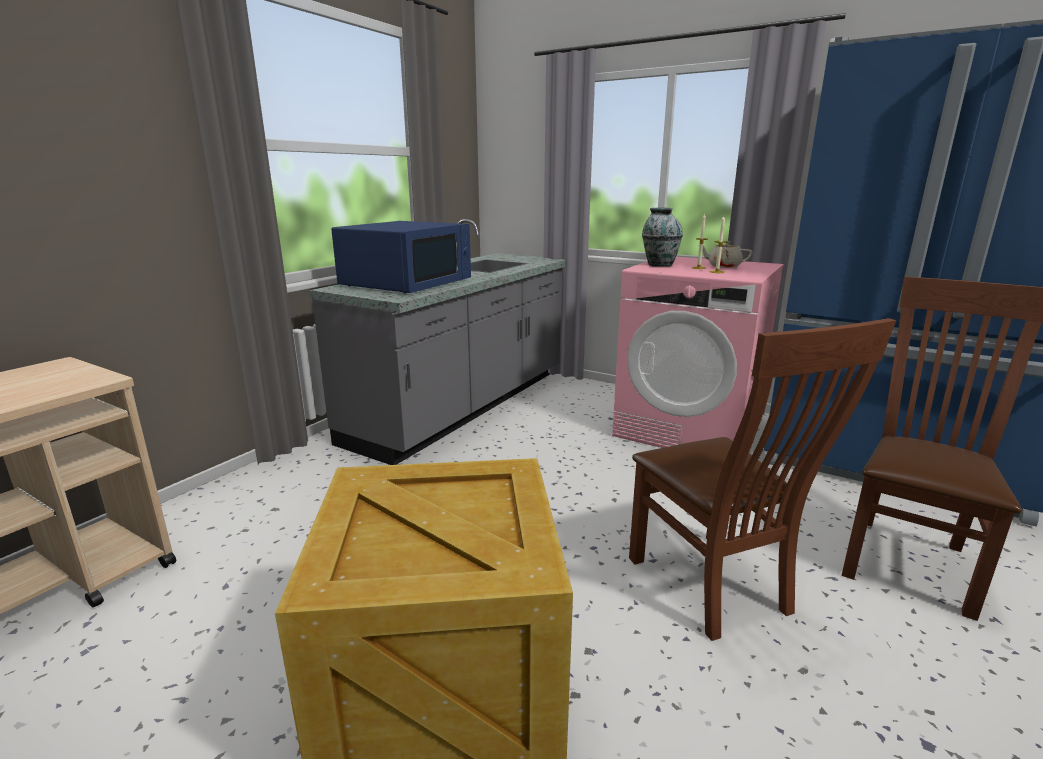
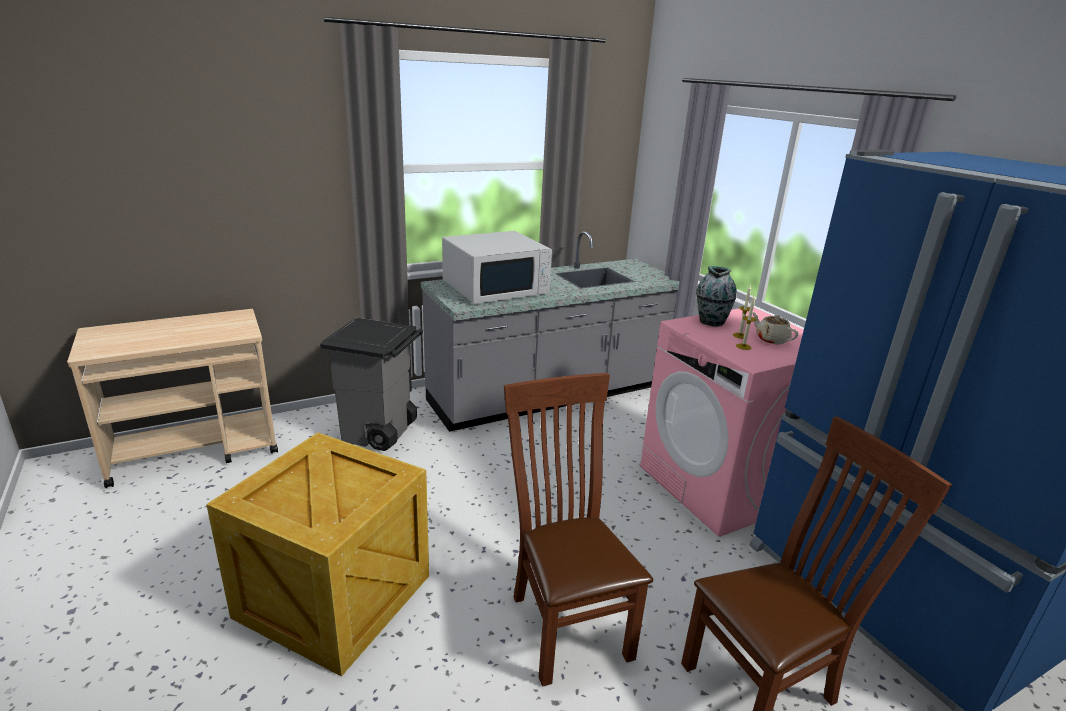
camera: 30 degrees right, 5 degrees up
(308, 494) = (379, 433): none -> grey trash can
(407, 282) = (496, 288): blue microwave -> white microwave
(715, 589) = (565, 621): brown chair -> brown chair turned 150 degrees clockwise

